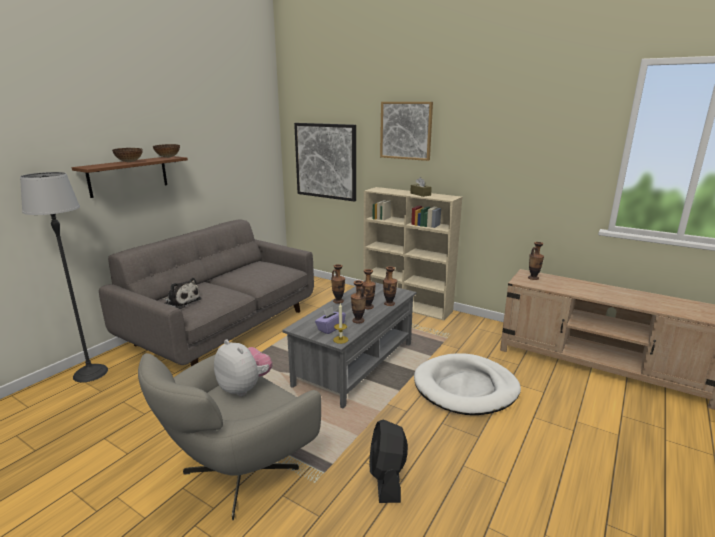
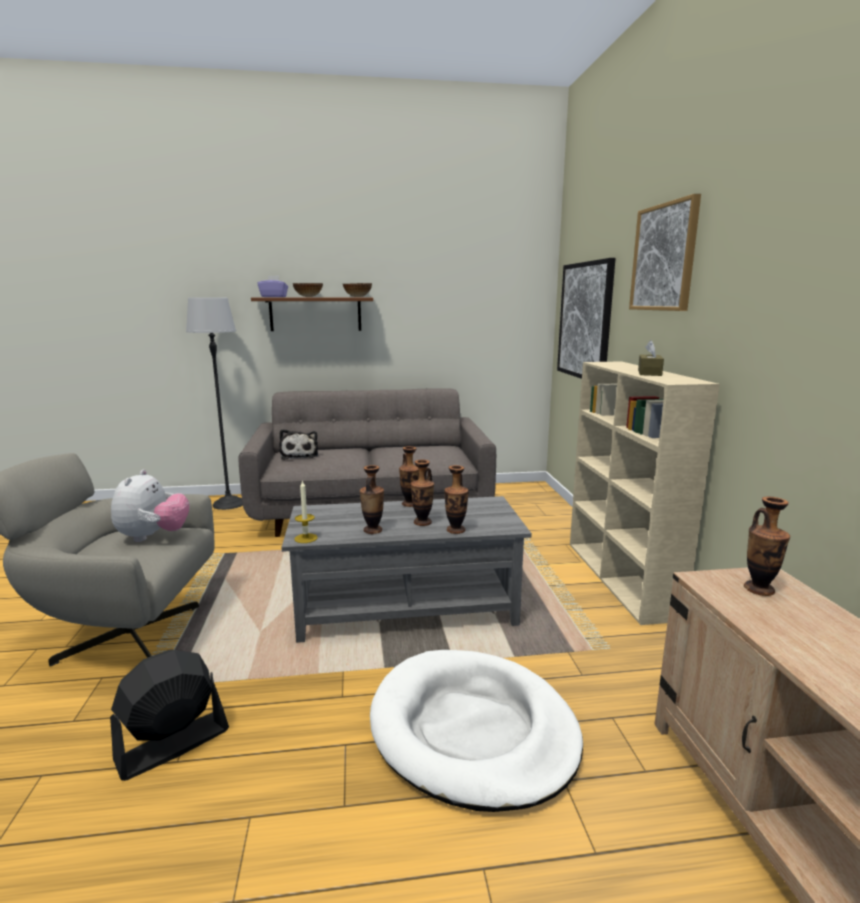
camera: 50 degrees right, 5 degrees down
(330, 328) = (328, 524): purple tissue box -> purple tissue box (274, 297)

